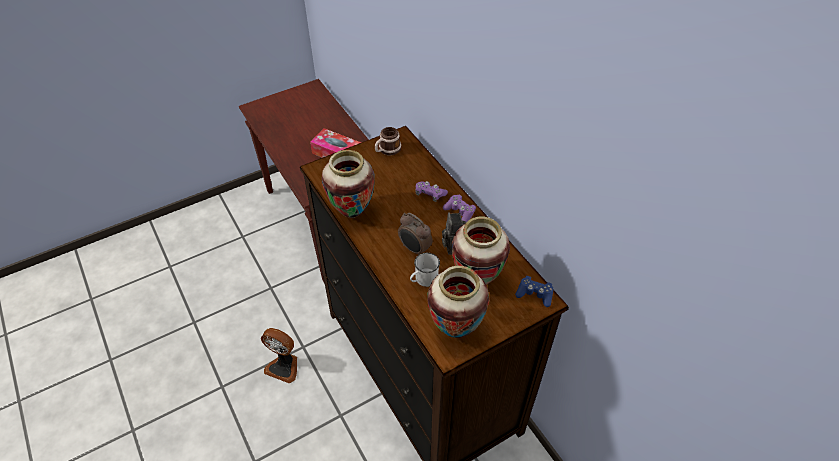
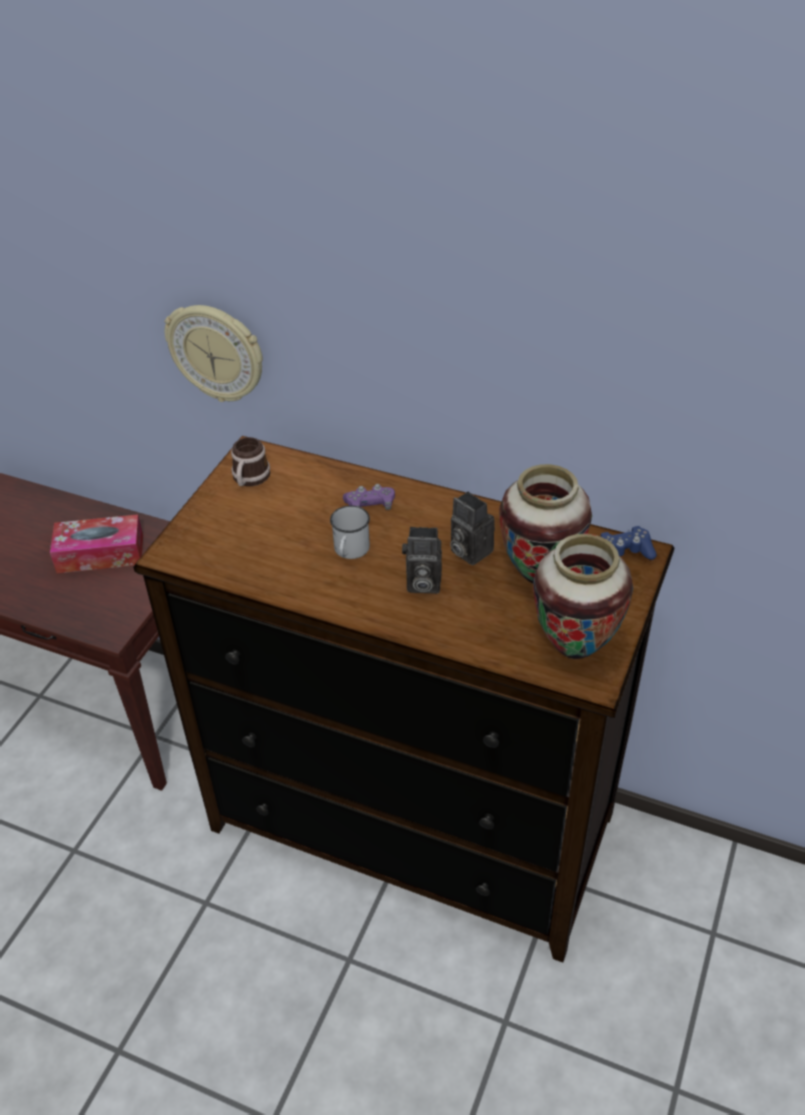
camera: 35 degrees left, 5 degrees down
(284, 366) = (199, 951): fan -> none
(352, 212) = (283, 584): vase -> none
(404, 75) = (217, 353): none -> wall clock
(414, 249) = (421, 583): alarm clock -> camera
(423, 279) = (472, 613): white mug -> white mug (350, 551)
(460, 212) = (433, 507): purple game controller -> none

